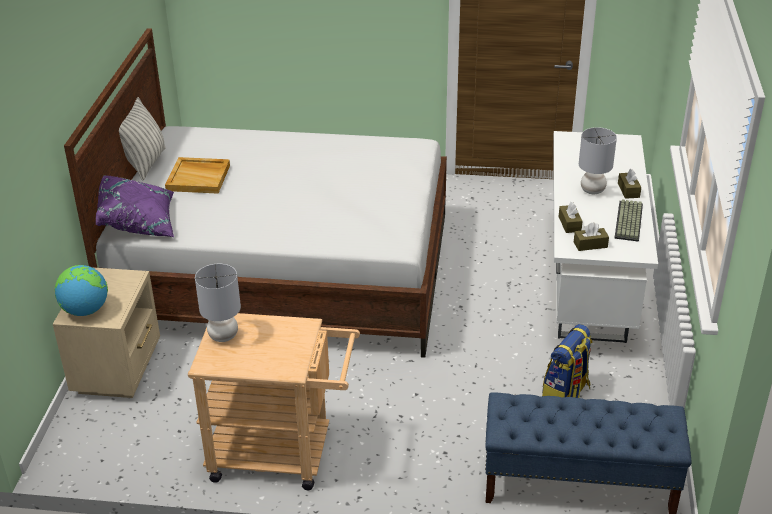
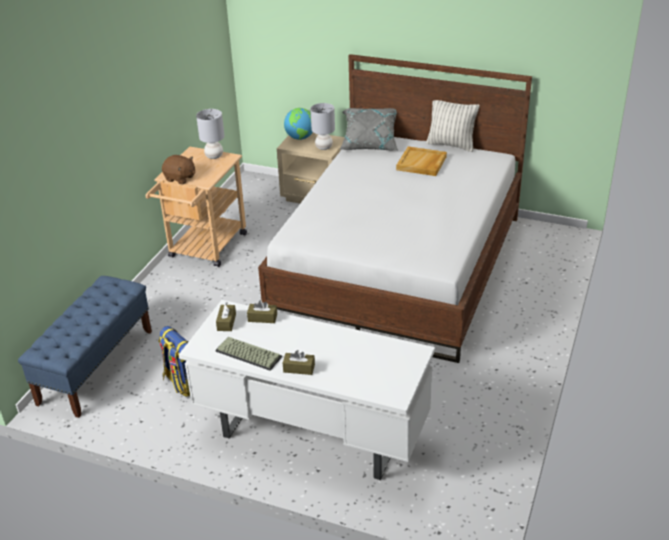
camera: 105 degrees right, 0 degrees up
(139, 222) = (370, 142): purple pillow -> grey pillow
(299, 353) = (180, 178): none -> brown plush toy
(593, 190) = (309, 345): grey table lamp -> grey table lamp (323, 147)

